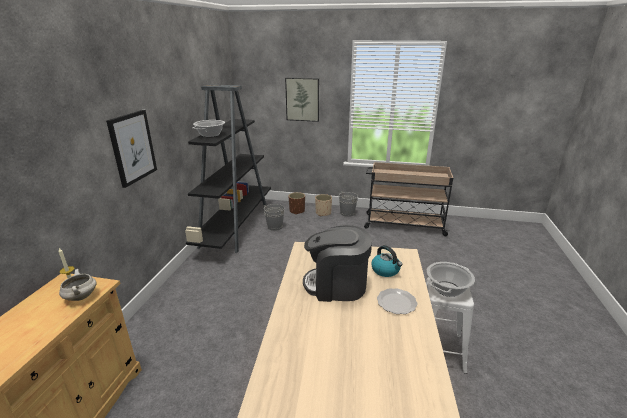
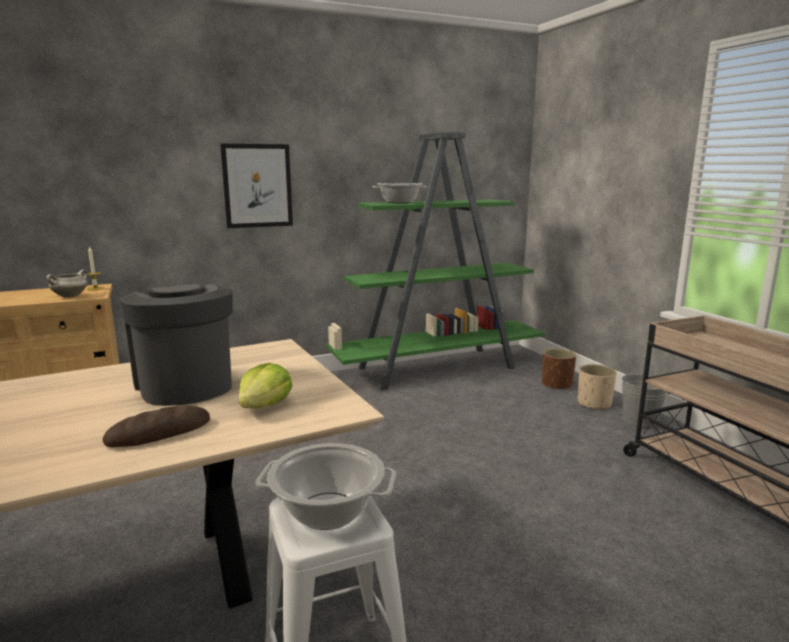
camera: 55 degrees right, 10 degrees down
(236, 227) = (438, 368): black bookcase -> green bookcase
(275, 227) = (484, 387): grey bucket -> none
(302, 99) = (613, 174): picture -> none
(386, 270) = (265, 406): kettle -> lettuce
(396, 303) = (159, 433): plate -> bread

